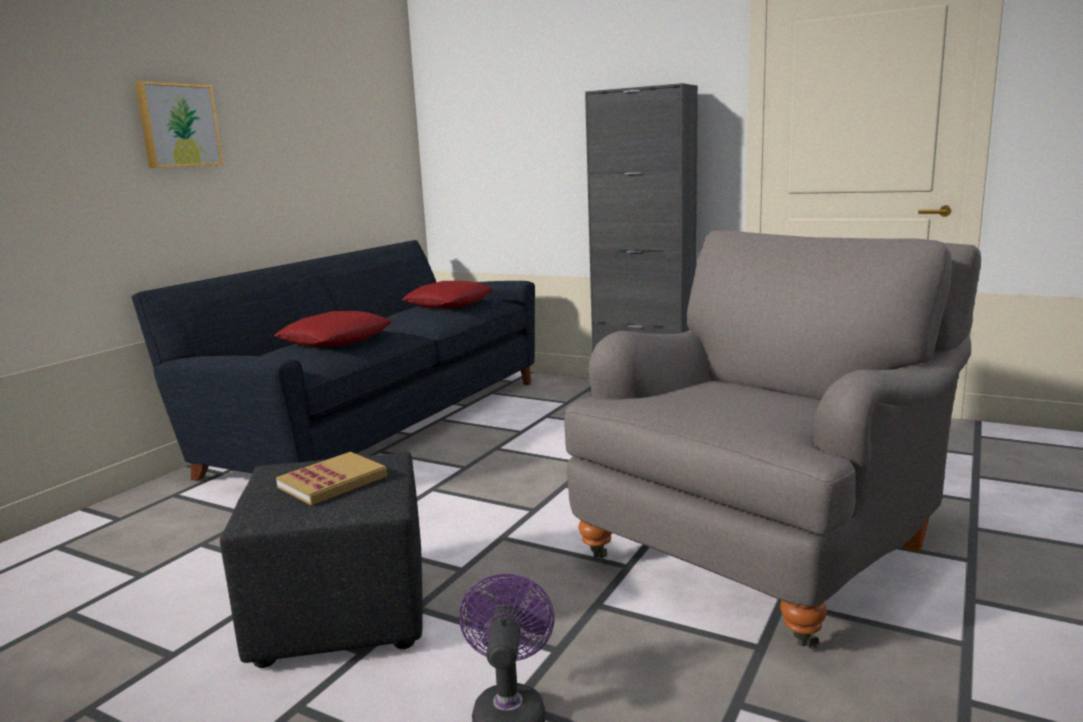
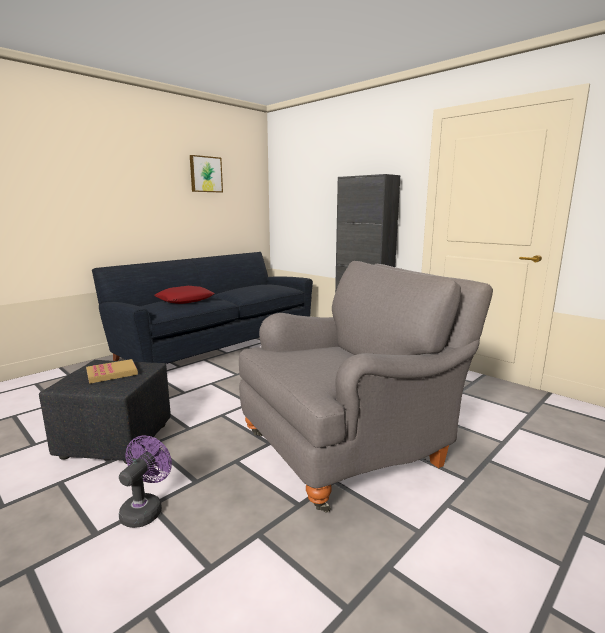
camera: 15 degrees right, 0 degrees up
(178, 125) = (124, 188): picture -> picture (205, 174)
(449, 303) = (261, 286): red pillow -> none

